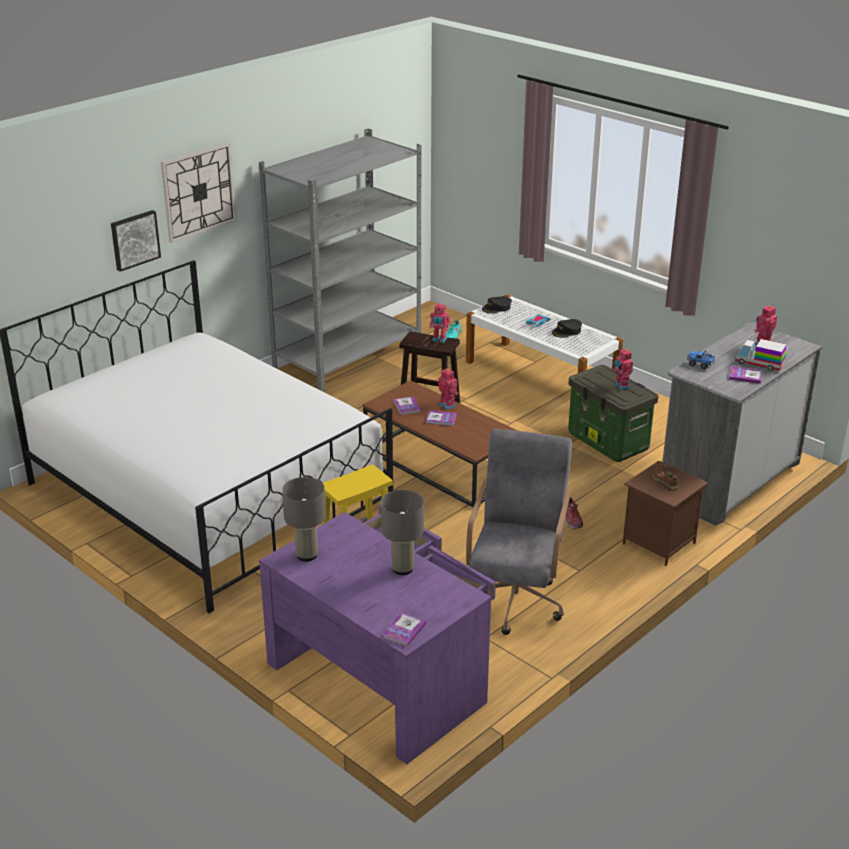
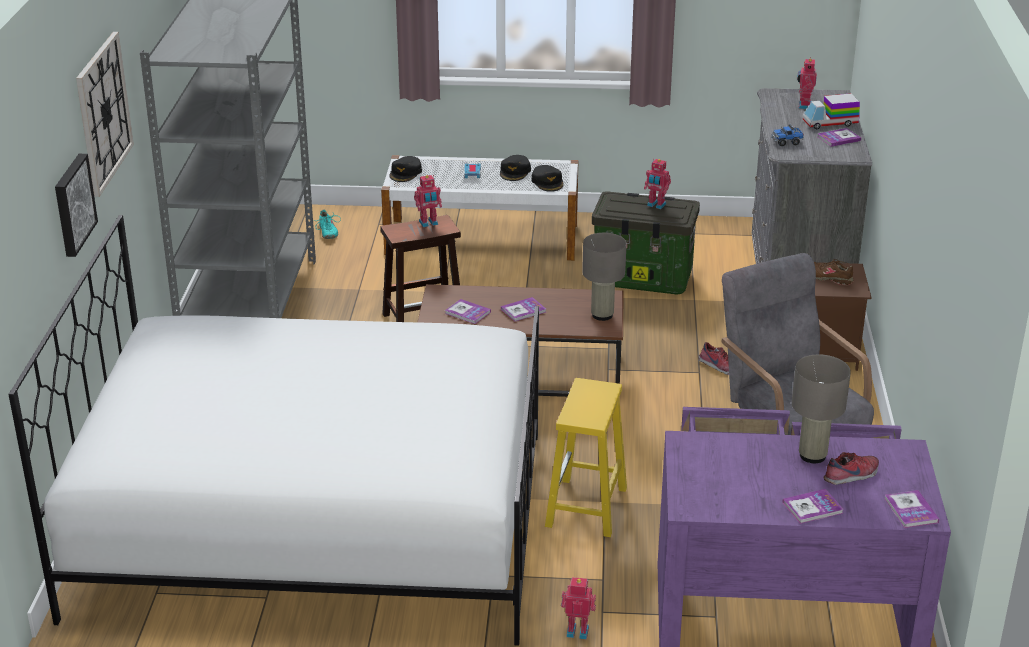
camera: 40 degrees left, 0 degrees up
(306, 555) = (705, 490): grey table lamp -> grey table lamp (601, 315)
(349, 597) = (812, 508): none -> book
(404, 592) = (852, 476): none -> shoe
(448, 405) = (507, 294): toy robot -> toy robot (577, 630)
(577, 345) = (548, 182): none -> black cap

